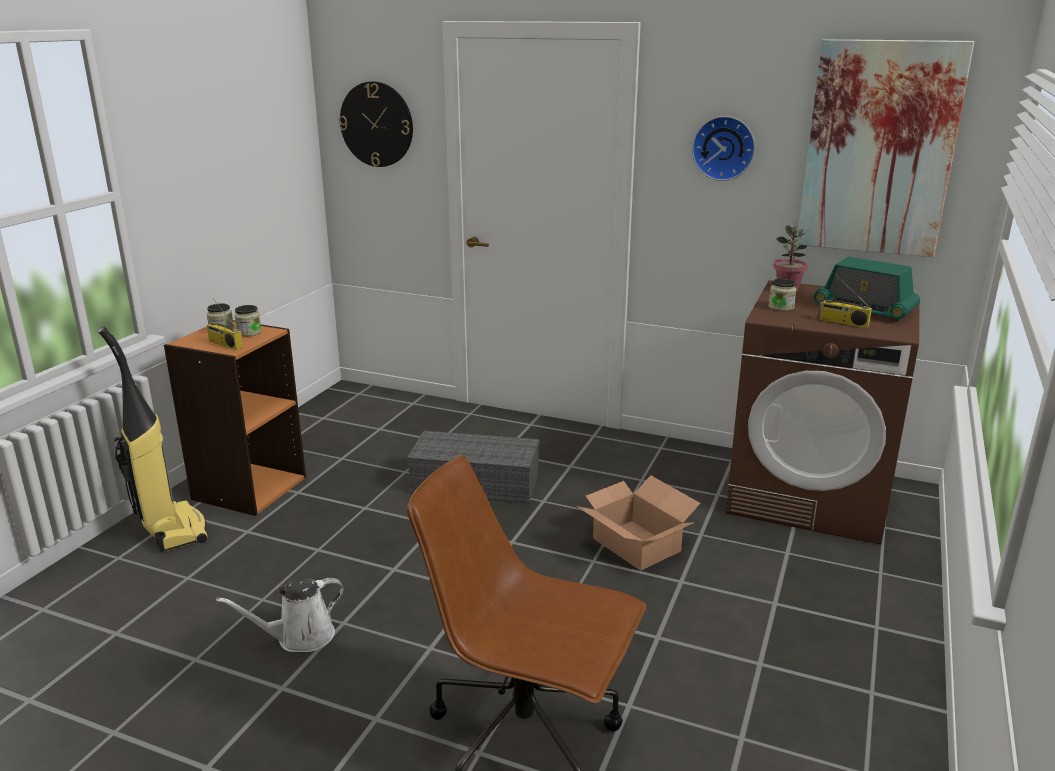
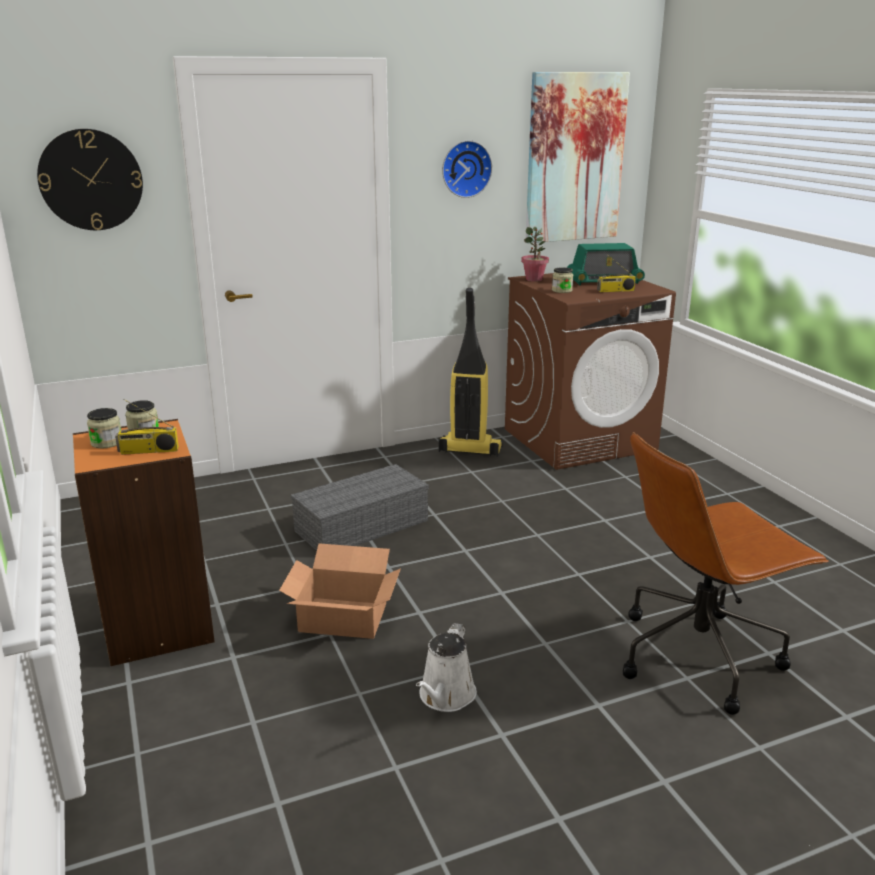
camera: 45 degrees left, 0 degrees up
(172, 529) = (147, 699): vacuum cleaner -> vacuum cleaner (469, 450)
(636, 544) = (542, 512): cardboard box -> cardboard box (342, 617)

